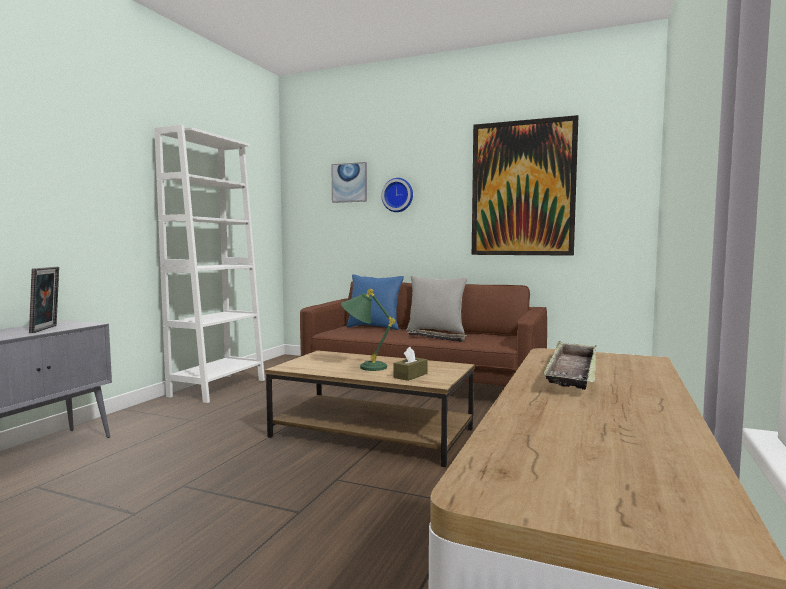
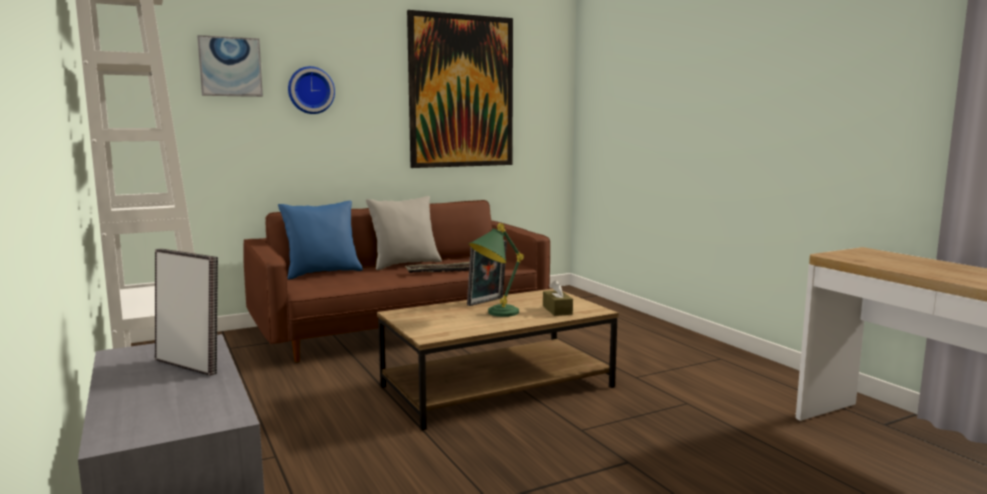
camera: 50 degrees left, 5 degrees up
(390, 360) = (487, 302): none -> picture frame
(573, 373) = (897, 264): tray -> none

